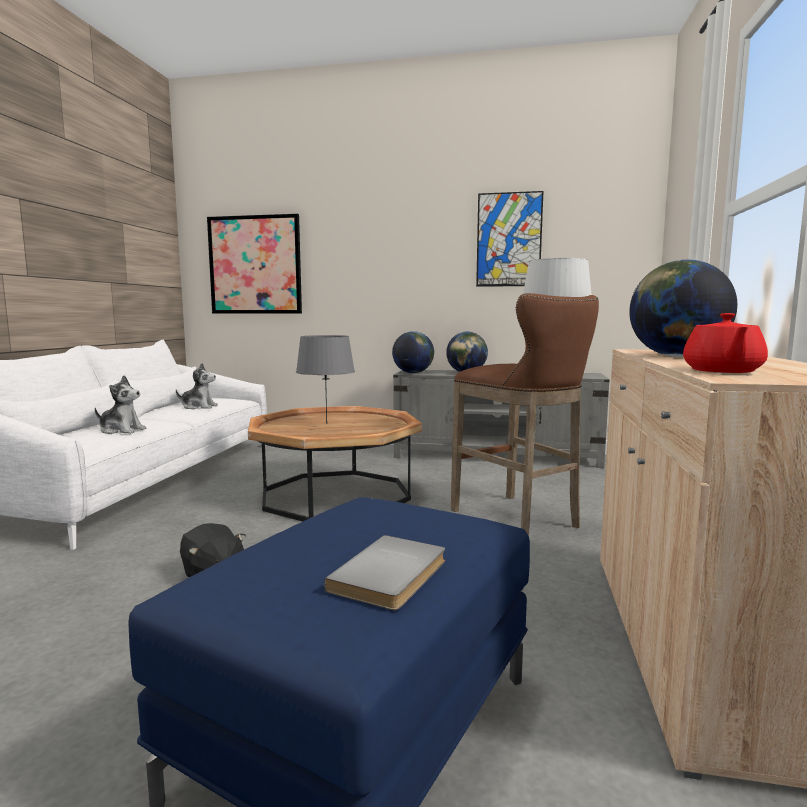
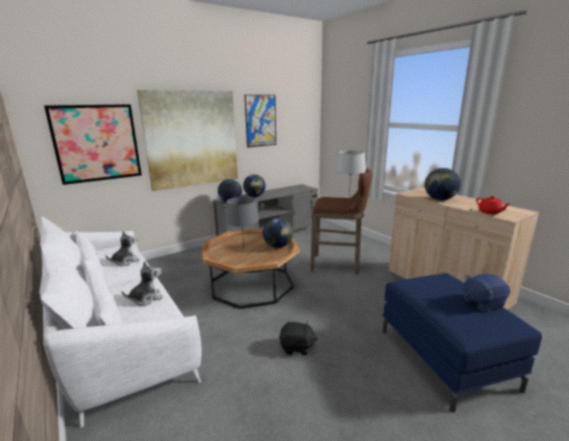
camera: 45 degrees left, 10 degrees up
(372, 431) = (278, 246): none -> globe
(379, 266) = (192, 139): none -> picture
(393, 576) = (482, 303): grey book -> blue plush toy

